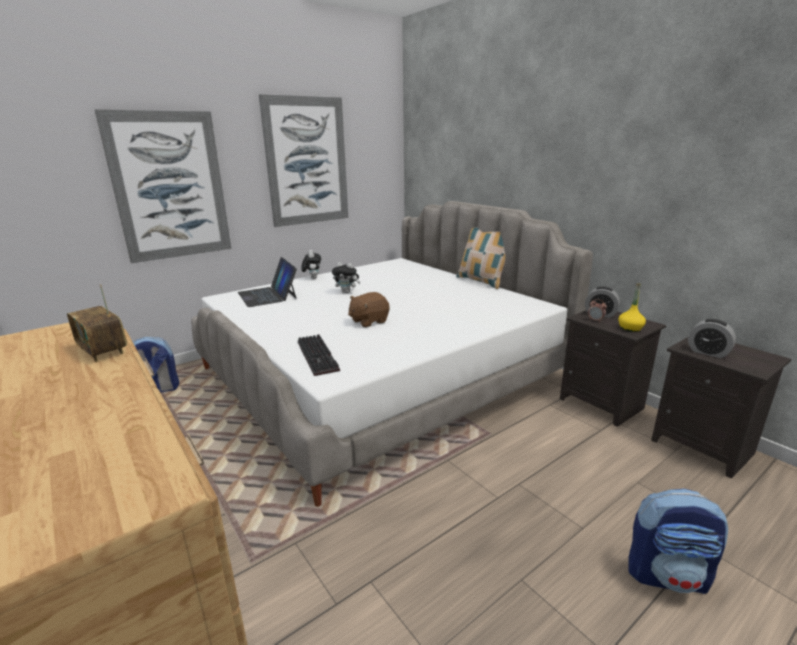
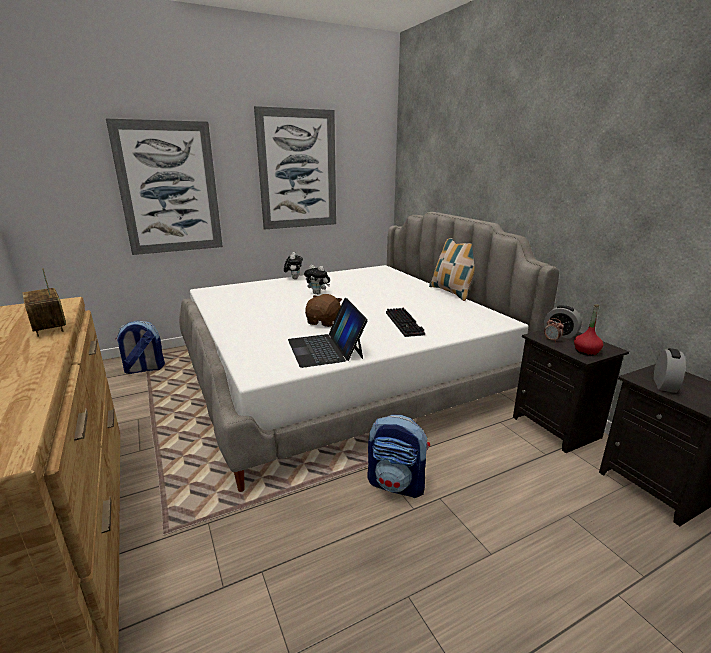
camera: 10 degrees right, 0 degrees up
(268, 295) = (246, 291): laptop -> laptop (325, 348)
(319, 356) = (262, 351): keyboard -> keyboard (405, 324)
(368, 321) = (324, 322): brown plush toy -> brown plush toy turned 135 degrees clockwise
(630, 328) = (586, 351): yellow bottle -> red bottle
(667, 575) = (568, 620): backpack -> backpack (397, 484)
(708, 352) = (664, 385): alarm clock -> alarm clock turned 120 degrees counterclockwise

